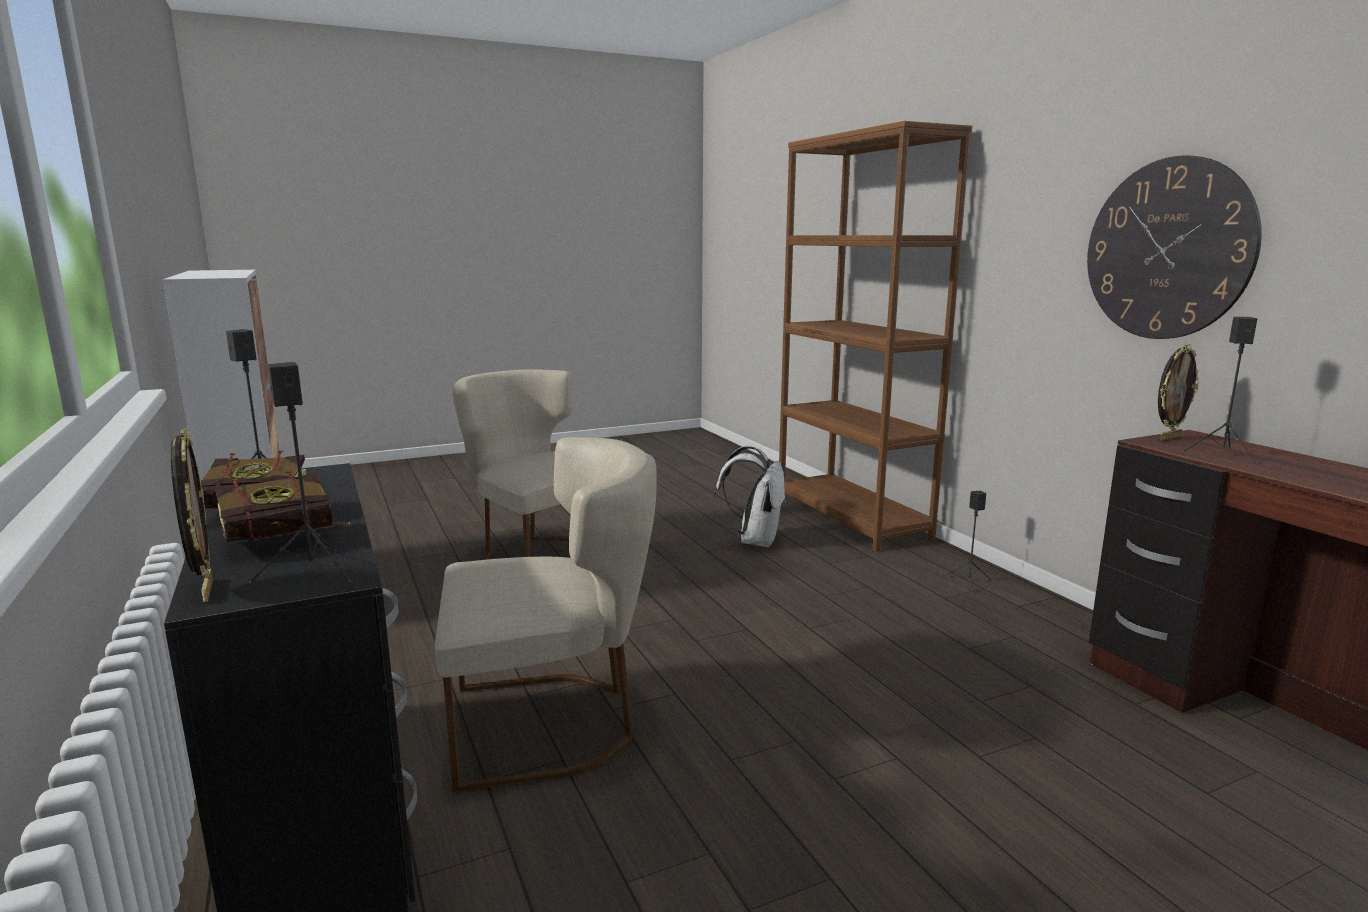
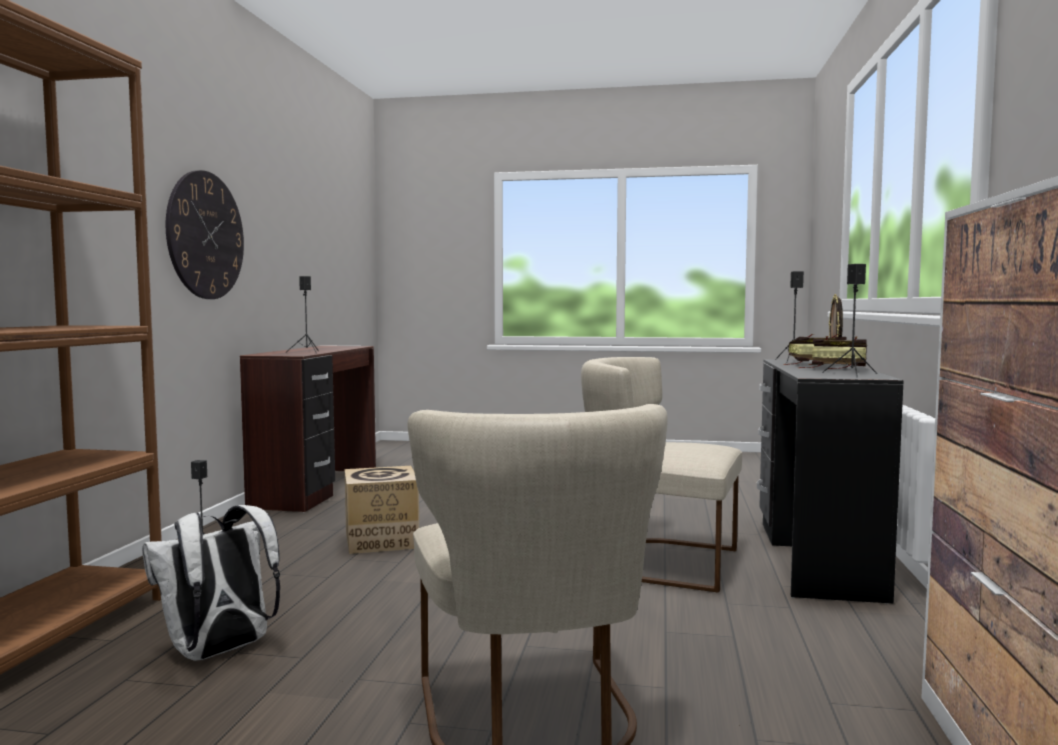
camera: 145 degrees left, 10 degrees down
(890, 648) = (381, 540): none -> cardboard box
(1169, 438) = (278, 354): picture frame -> none

